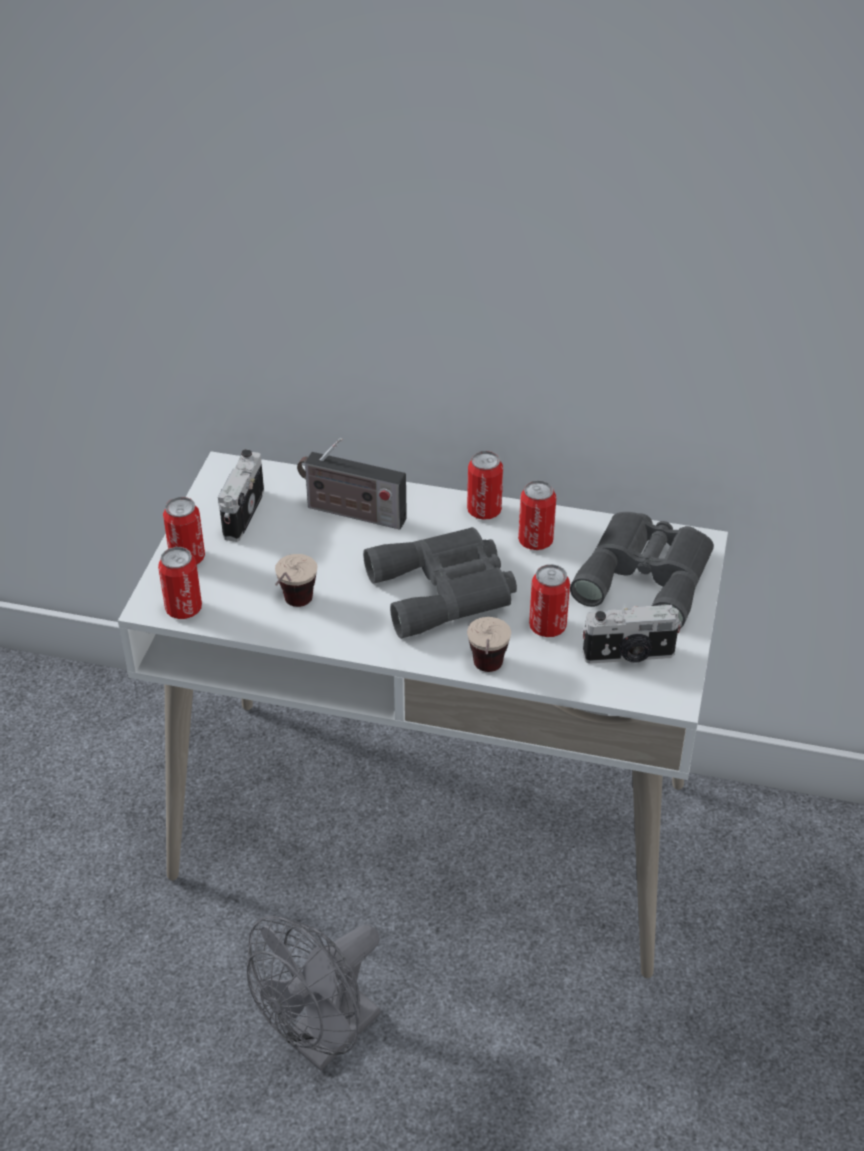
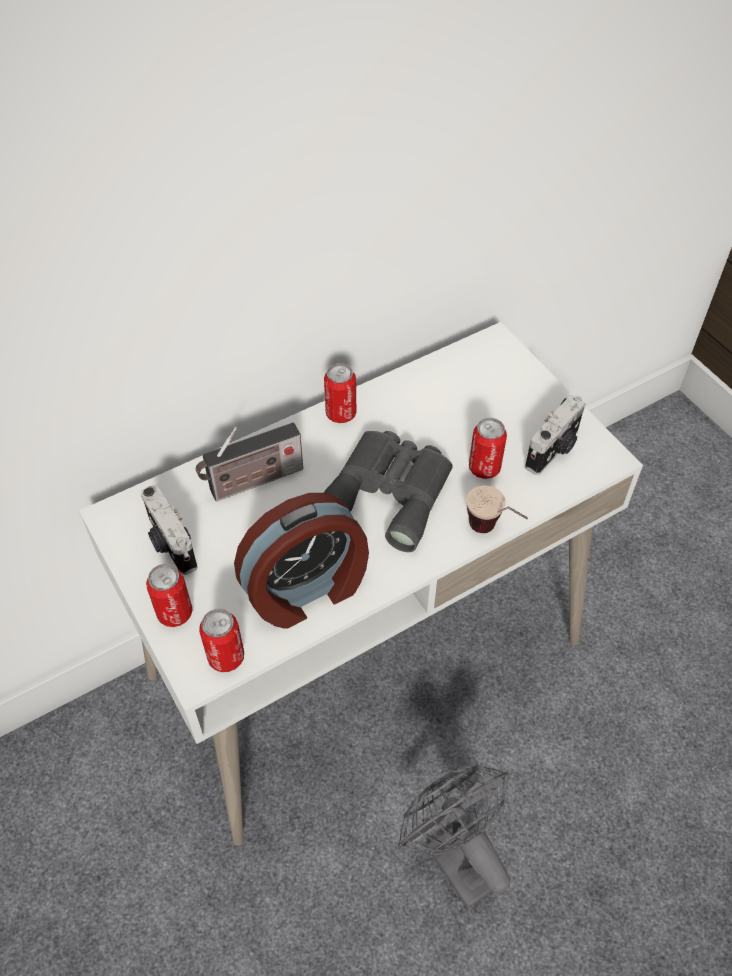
camera: 45 degrees left, 10 degrees up
(293, 609) = (307, 590): cup -> alarm clock
(323, 1039) = (454, 855): grey fan -> grey fan turned 150 degrees clockwise
(535, 541) = (400, 411): can -> none
(647, 575) = (494, 385): grey binoculars -> none

